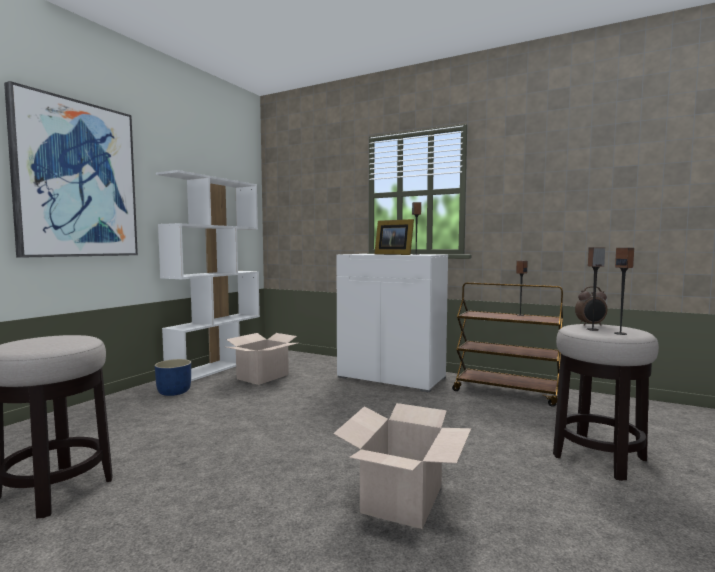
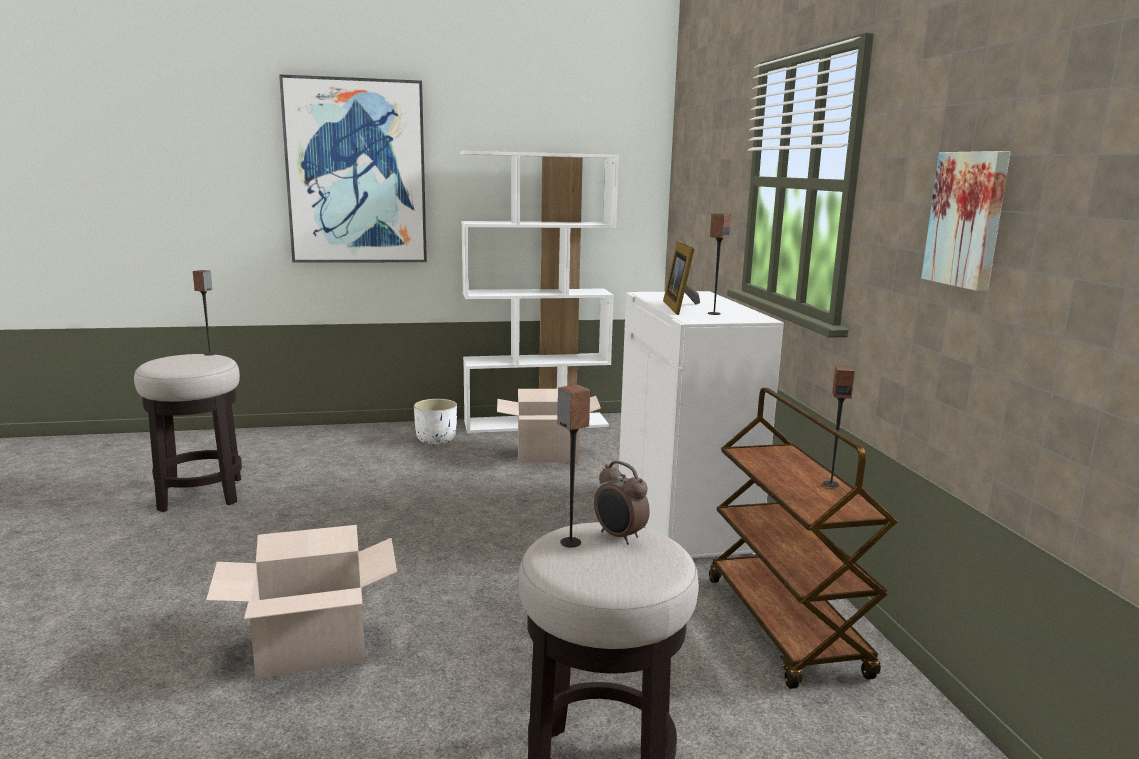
camera: 50 degrees right, 10 degrees up
(173, 392) = (436, 440): blue planter -> white planter
(551, 195) = (968, 219): none -> picture
(620, 333) = (563, 567): speaker -> speaker (210, 354)

